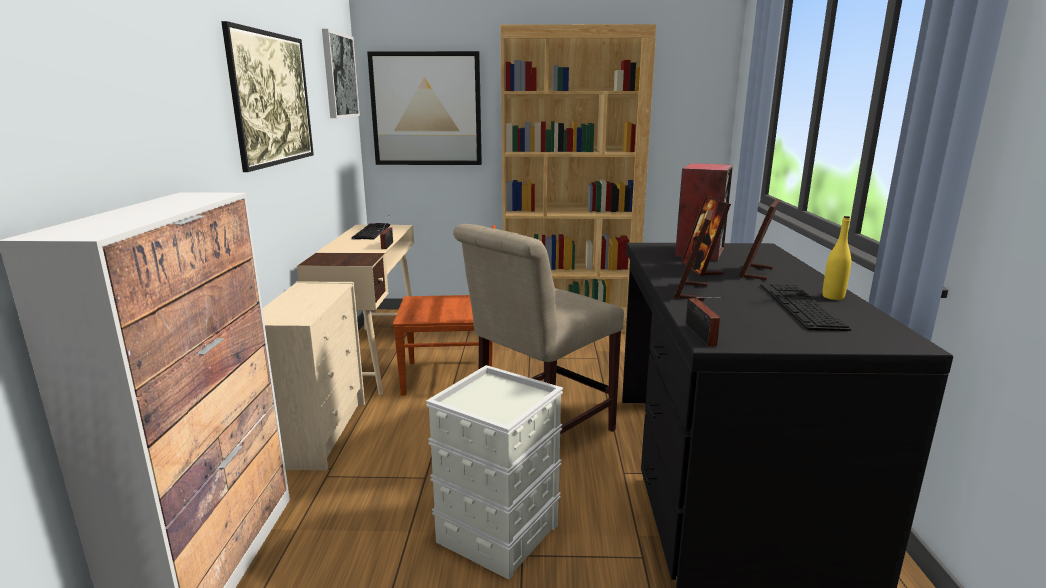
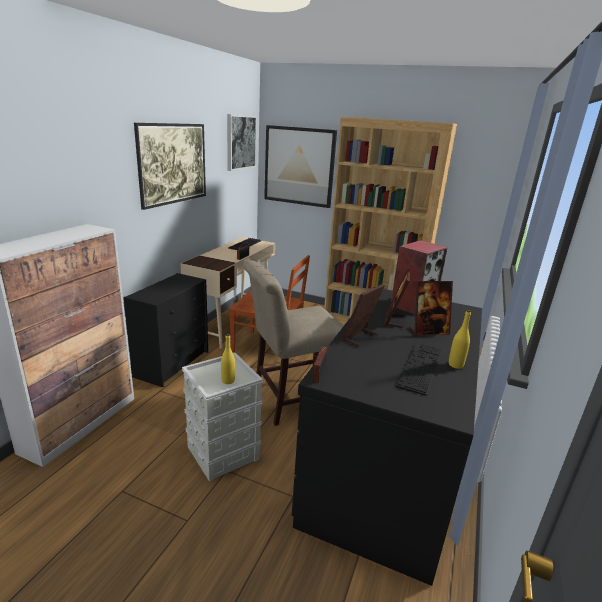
camera: 20 degrees right, 5 degrees up
(318, 432) = (173, 363): beige dresser -> black dresser
(512, 402) = (228, 381): none -> yellow bottle
(756, 273) = (428, 332): picture frame -> picture frame turned 150 degrees counterclockwise

